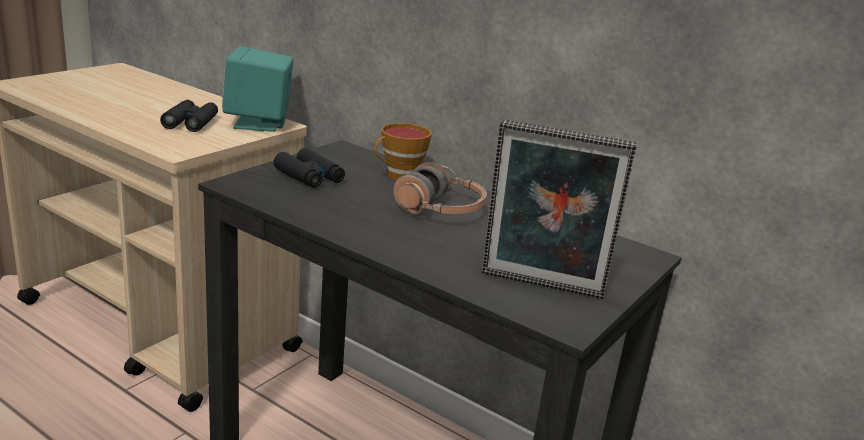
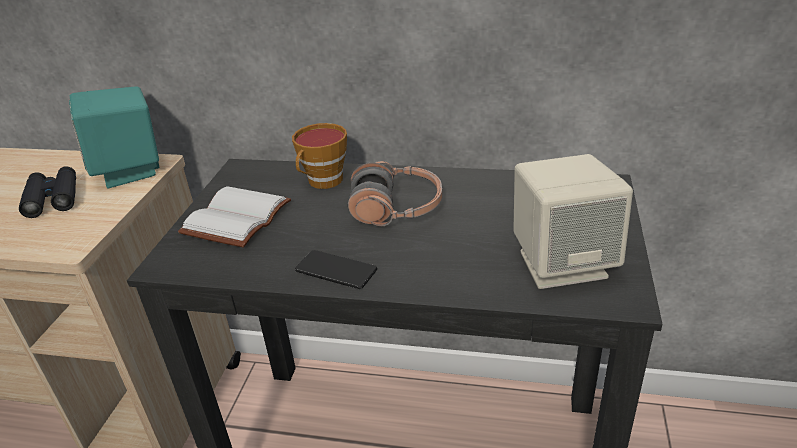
camera: 20 degrees left, 10 degrees up
(309, 177) = (238, 220): black binoculars -> white book
(351, 228) = (336, 270): none -> phone
(540, 287) = (562, 263): picture frame -> beige speaker

